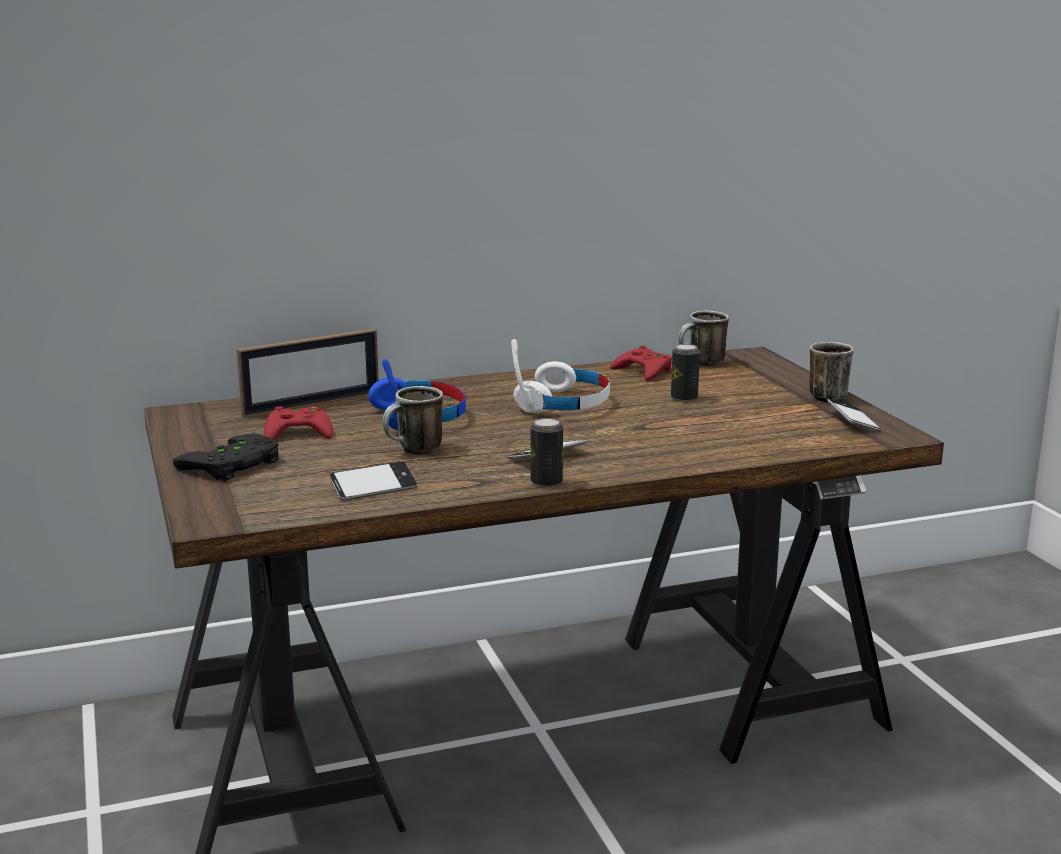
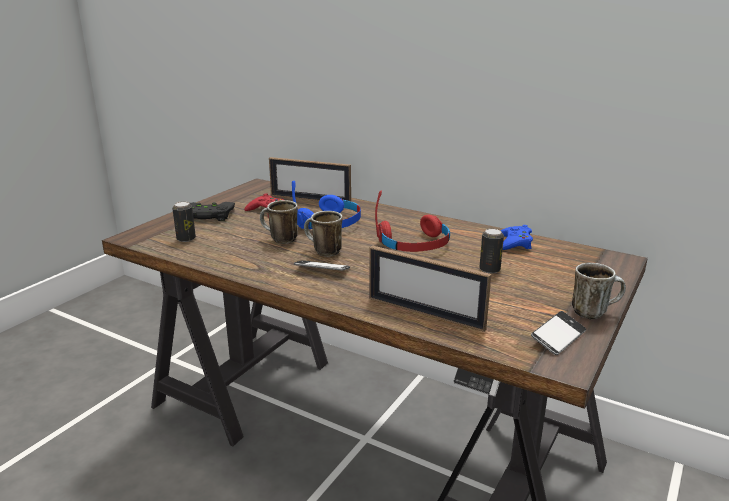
camera: 50 degrees right, 5 degrees up
(373, 488) = (215, 250): phone -> none
(546, 482) = (280, 283): can -> can (186, 239)
(564, 404) = (414, 245): white headphones -> red headphones
(643, 371) = (514, 243): red game controller -> blue game controller
(702, 364) = (566, 253): mug -> mug (322, 252)
(730, 447) = (425, 313): none -> picture frame

